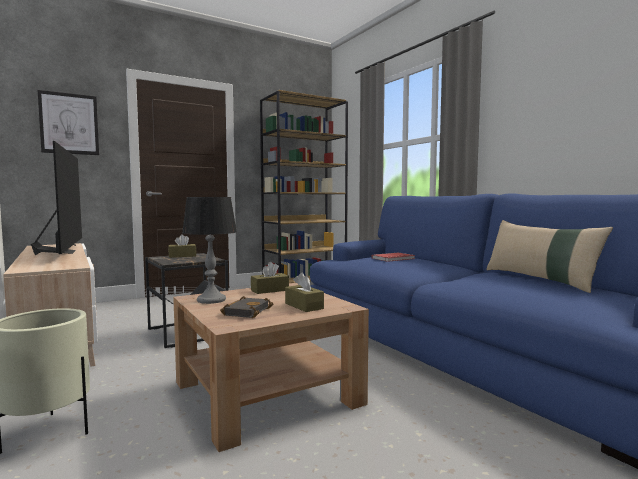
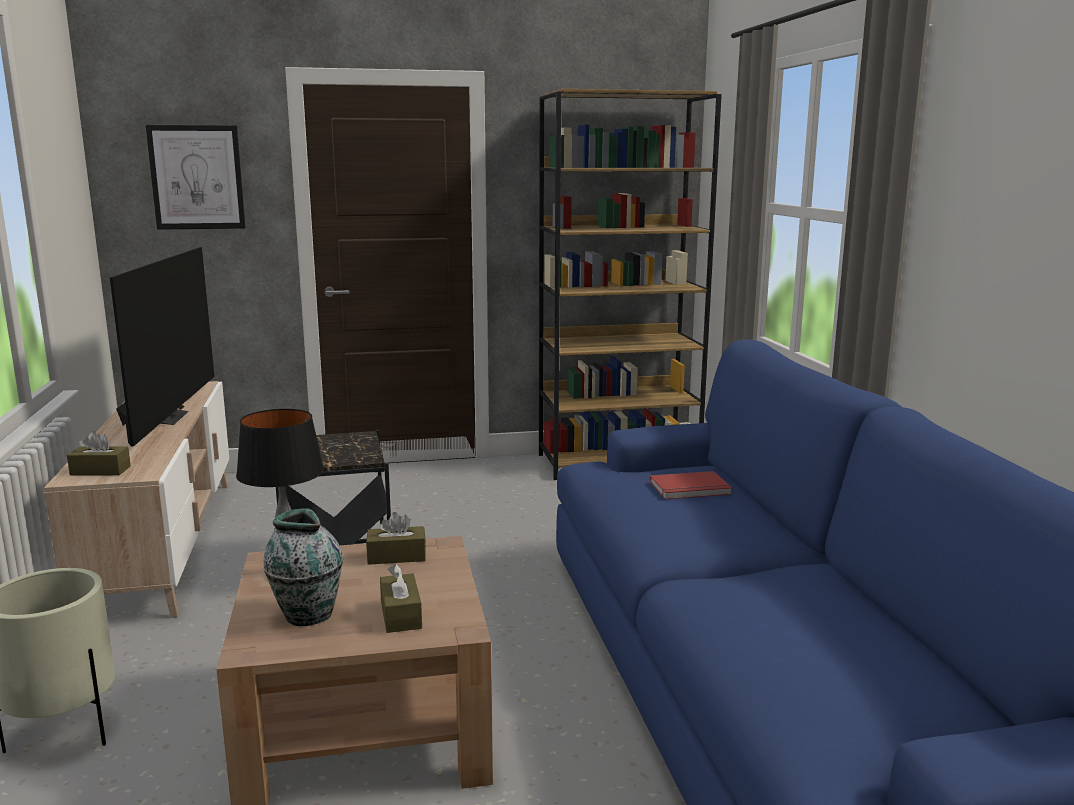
camera: 20 degrees right, 10 degrees up
(182, 256) = (332, 440): brown tissue box -> brown tissue box (100, 471)
(246, 311) = (307, 614): black book -> vase
(540, 280) = (874, 619): beige pillow -> none

